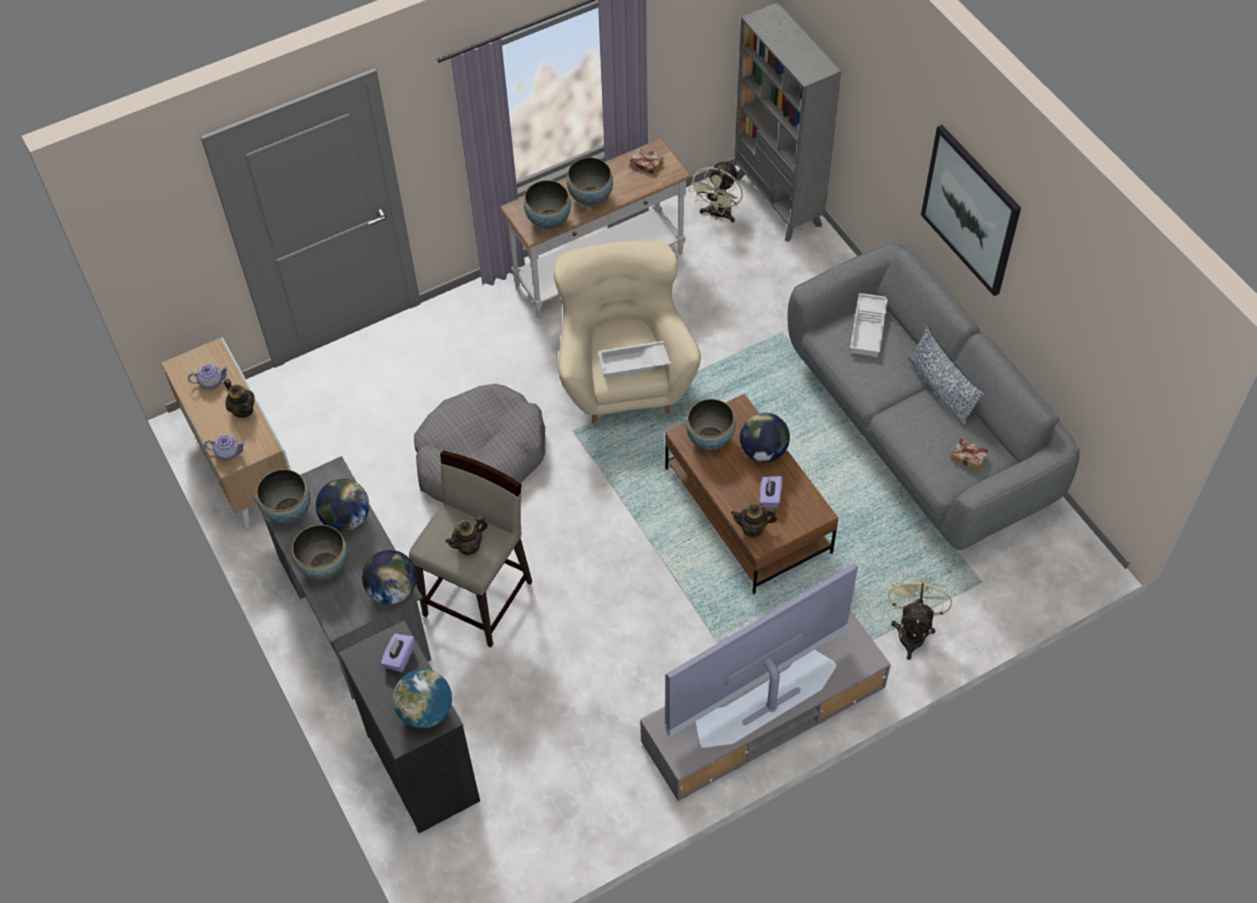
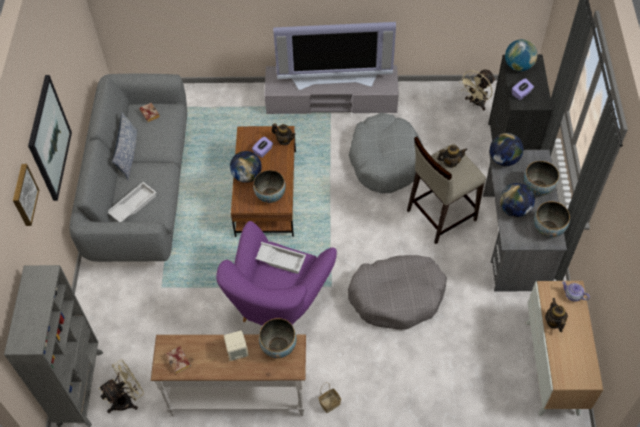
camera: 150 degrees left, 0 degrees up
(211, 382) = (569, 354): teapot -> none
(493, 308) = (329, 404): none -> basket
(590, 198) = (237, 351): bowl -> beige speaker
(610, 647) = (384, 160): none -> grey dog bed
(624, 379) = (278, 305): beige armchair -> purple armchair
(901, 101) = (23, 195): none -> picture
(912, 630) = (234, 102): beige fan -> beige fan (476, 103)

